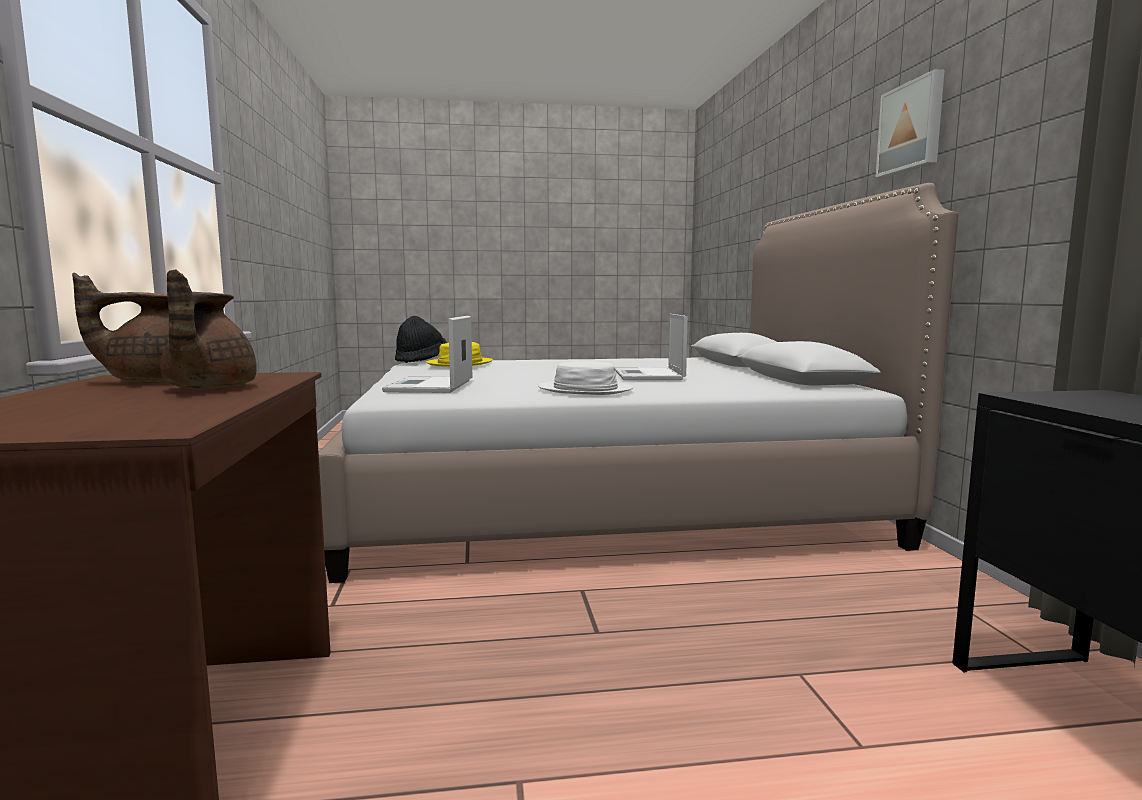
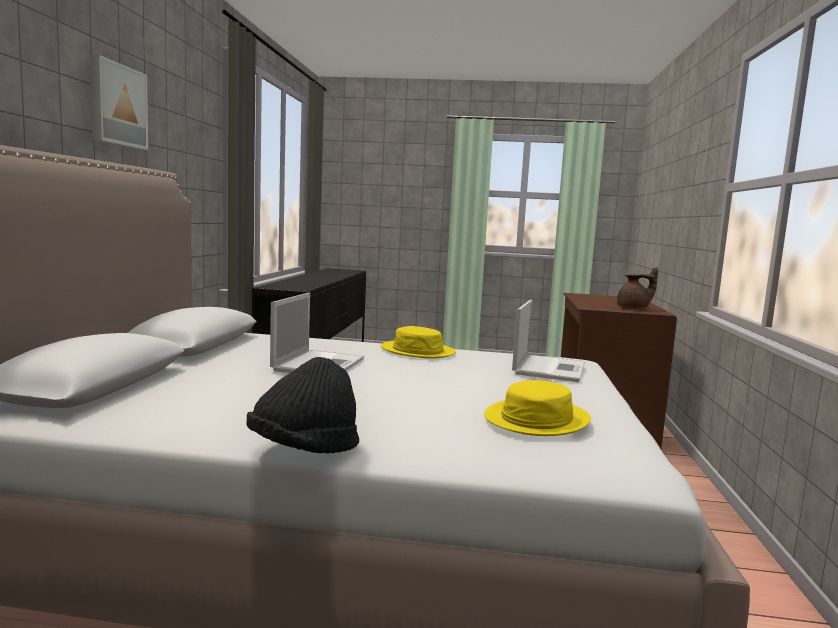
camera: 165 degrees left, 0 degrees up
(208, 389) = (598, 303): brown teapot -> none
(421, 360) = (629, 468): black hat -> black hat (304, 450)
(585, 390) = (418, 351): white hat -> yellow hat

